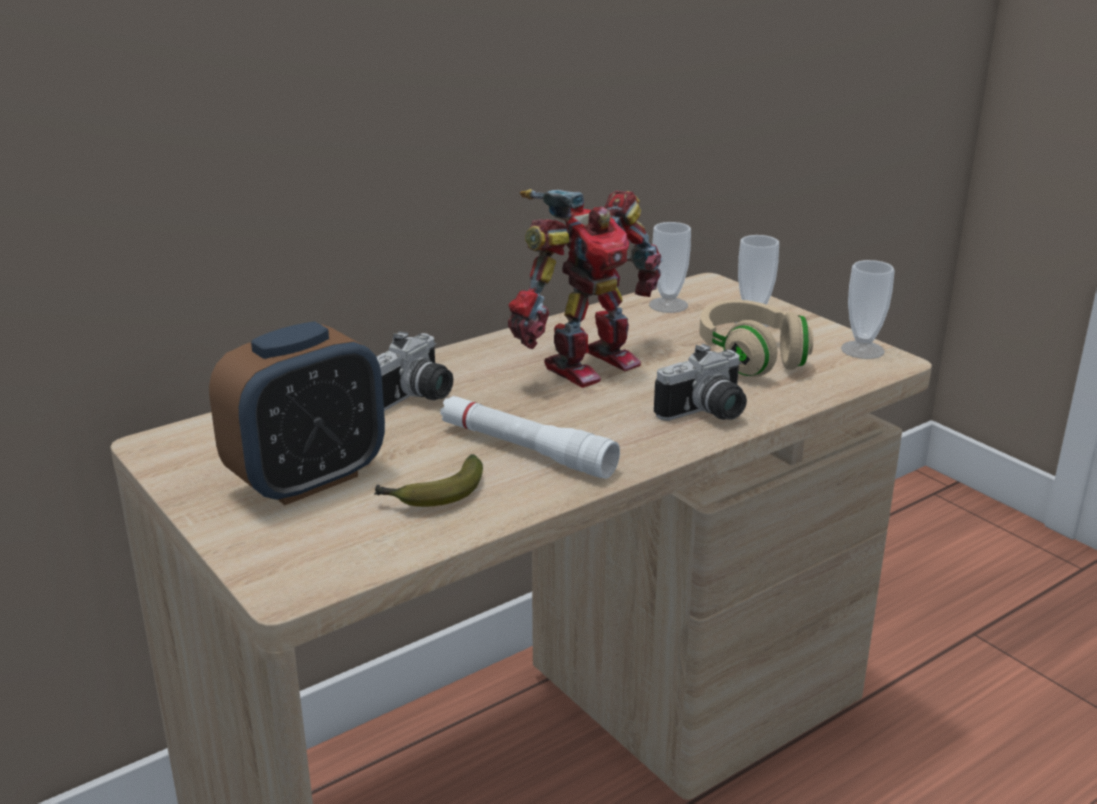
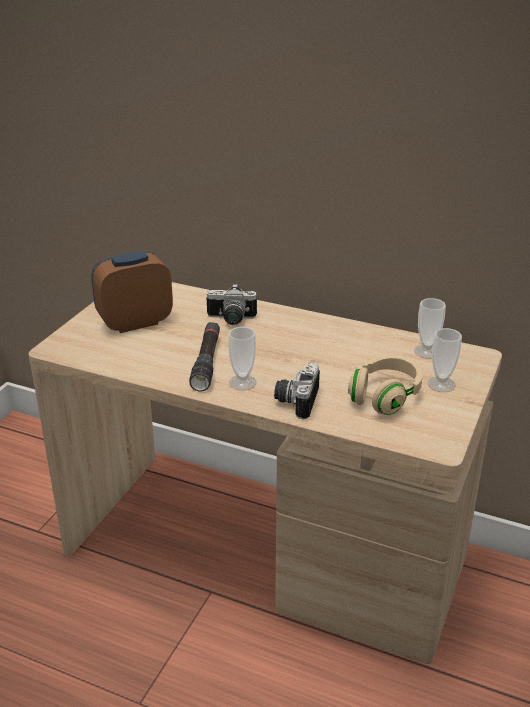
camera: 60 degrees right, 5 degrees up
(307, 480) = (135, 322): alarm clock -> alarm clock turned 135 degrees clockwise
(433, 495) = (146, 354): banana -> none
(526, 450) = (207, 362): white flashlight -> black flashlight
(586, 364) = (317, 350): toy robot -> none
(707, 414) = (295, 401): camera -> camera turned 75 degrees clockwise
(862, 350) = (445, 433): cup -> cup (242, 382)

